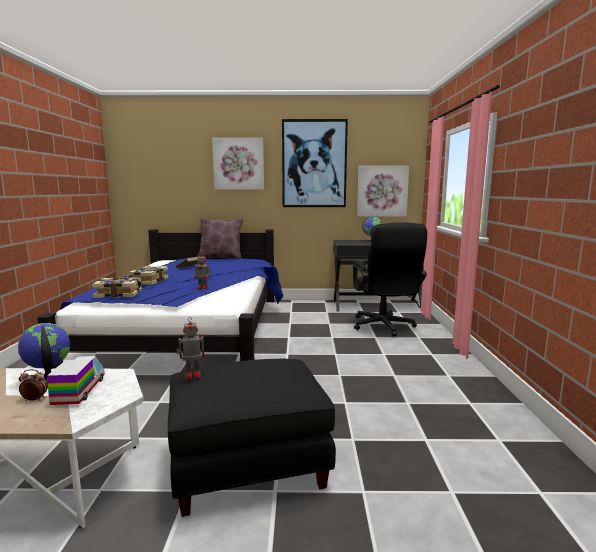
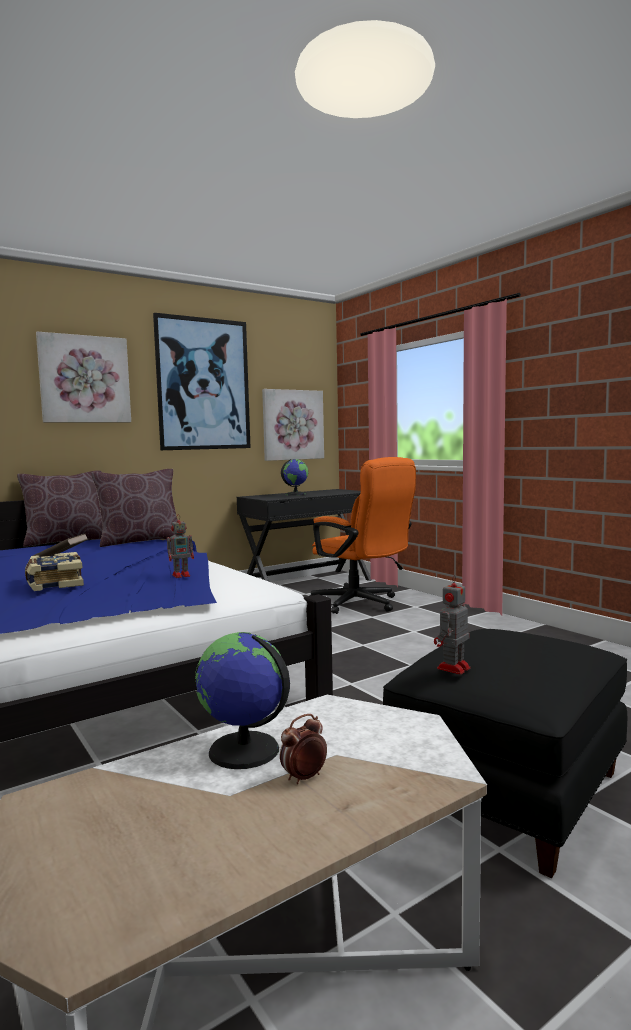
camera: 35 degrees left, 5 degrees down
(79, 391) = (339, 742): toy truck -> none
(119, 294) = (61, 607): book -> none
(247, 263) = (140, 541): none -> brown pillow
(384, 327) = (361, 604): black office chair -> orange office chair

